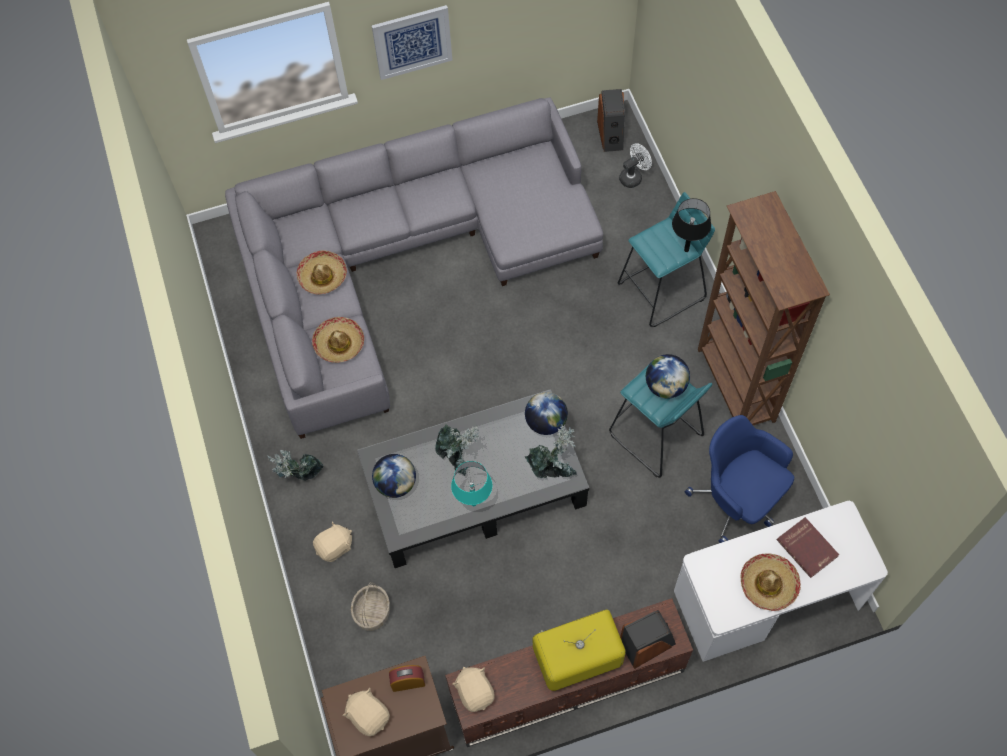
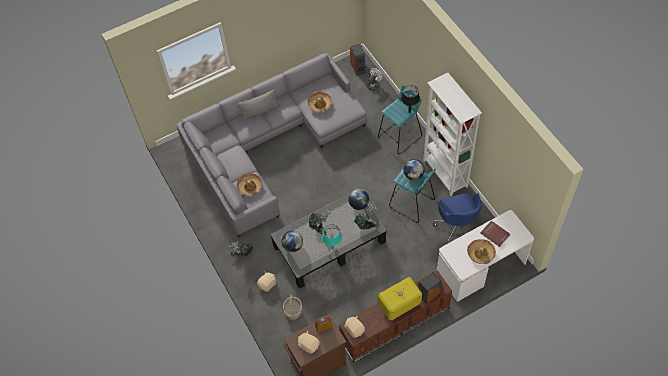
camera: 10 degrees left, 5 degrees down
(322, 276) = (234, 156): hat -> hat (320, 104)
(395, 194) = (260, 111): none -> grey pillow
(412, 42) = (259, 35): picture -> none
(735, 386) = (445, 174): brown bookcase -> white bookcase
(737, 500) = (457, 226): blue office chair -> blue office chair turned 135 degrees counterclockwise

